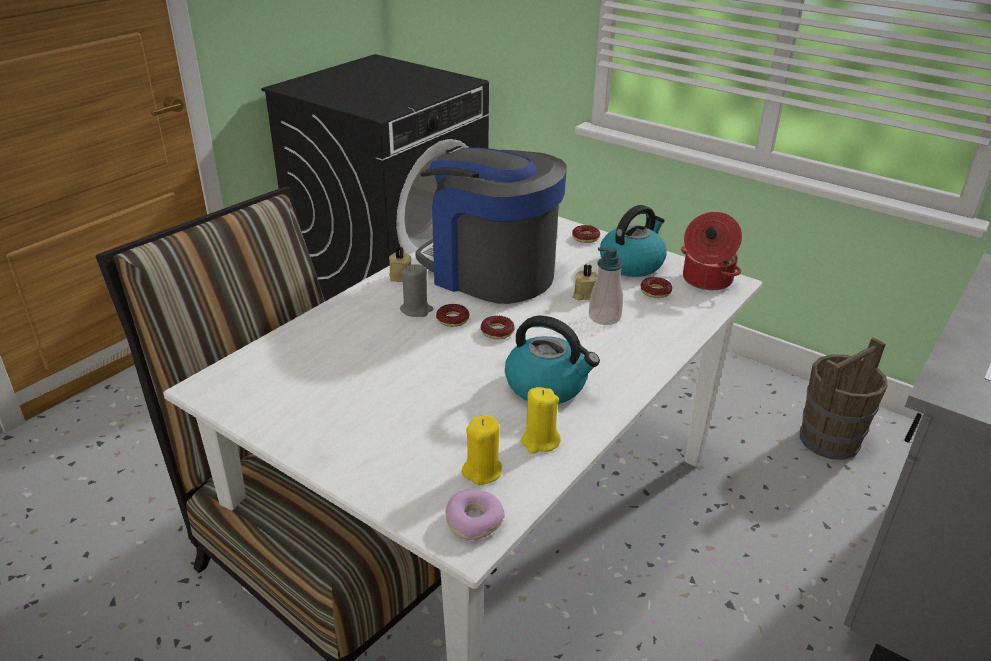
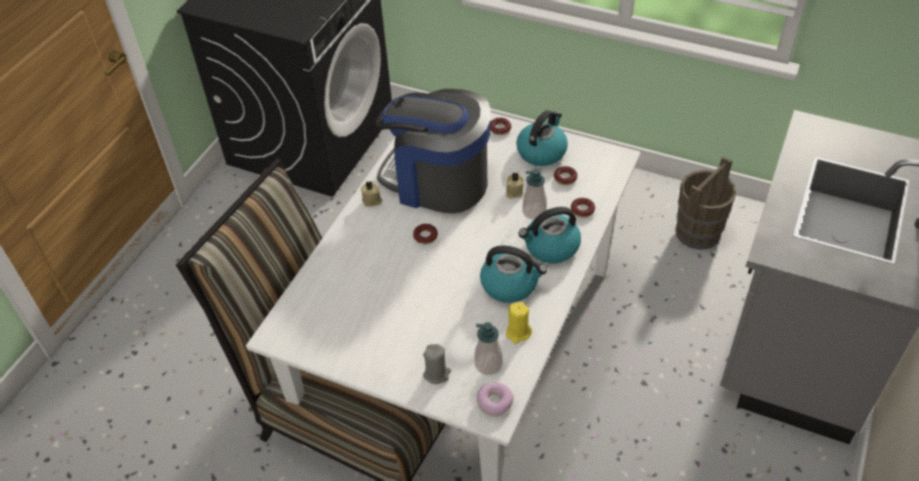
camera: 10 degrees left, 15 degrees up
(416, 310) = (395, 232): grey candle -> grey candle (437, 374)
(482, 471) = (488, 364): yellow candle -> soap dispenser
(497, 331) = (461, 242): donut -> donut (582, 210)
(616, 355) = (551, 247): none -> kettle
(706, 280) = (599, 158): cooking pot -> none

